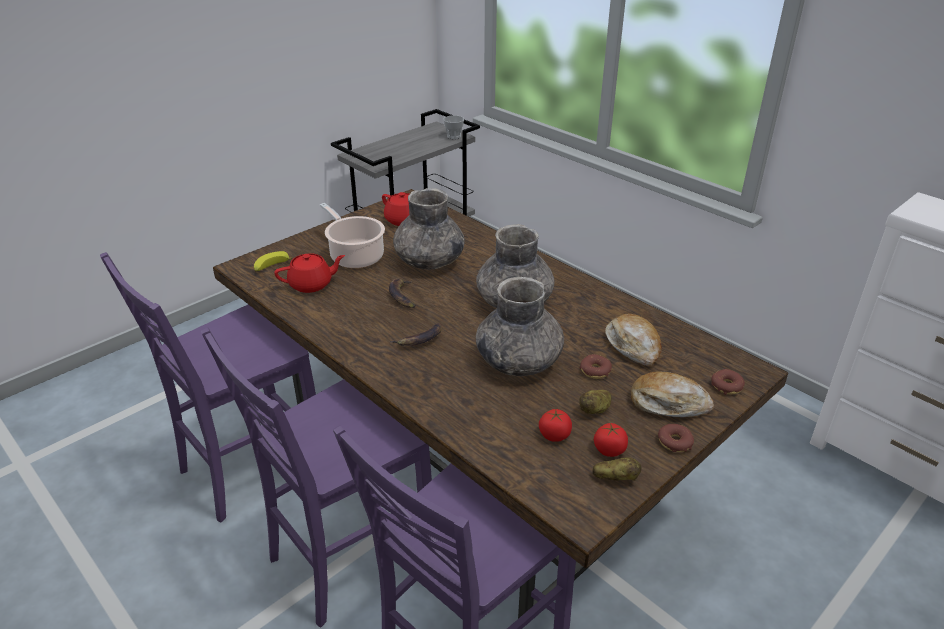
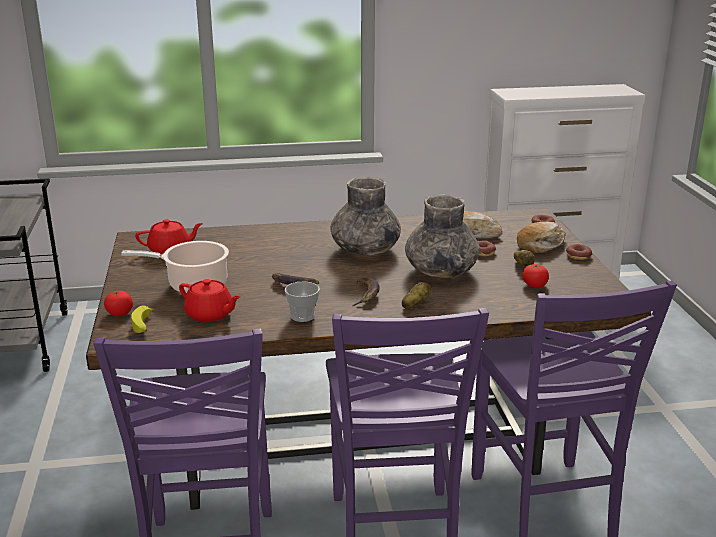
camera: 55 degrees left, 10 degrees down
(311, 284) = (210, 315): red teapot -> red teapot turned 105 degrees clockwise
(429, 261) = (256, 260): grey vase -> none
(454, 136) = (26, 199): cup -> cup (302, 316)
(609, 449) = (566, 275): tomato -> tomato (119, 313)
(615, 478) = (594, 282): potato -> potato (415, 304)

